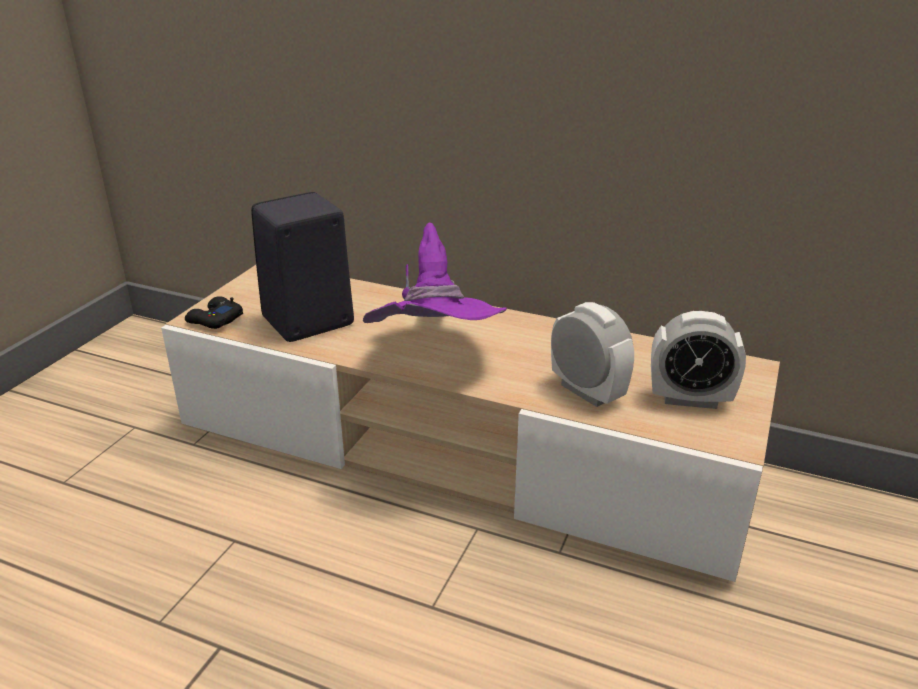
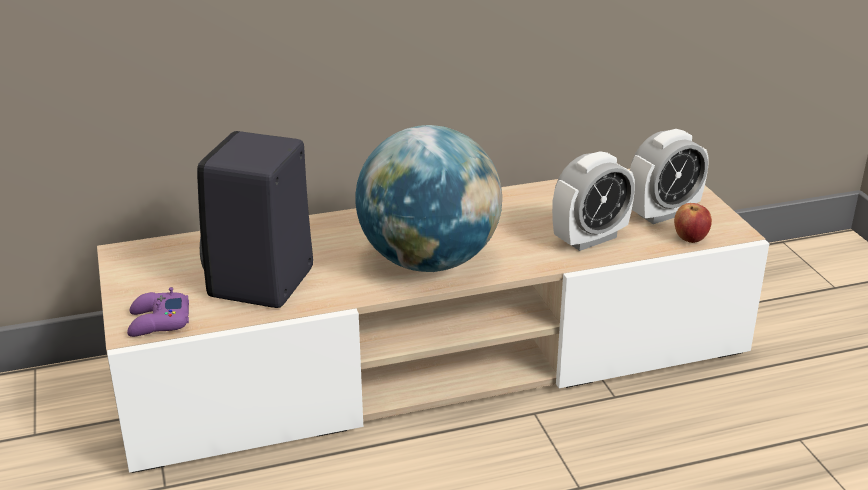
camera: 40 degrees left, 0 degrees up
(214, 320) = (158, 322): black game controller -> purple game controller
(434, 354) = (429, 261): purple hat -> globe
(587, 391) = (590, 239): alarm clock -> alarm clock turned 135 degrees clockwise
(681, 431) = (690, 238): none -> apple

